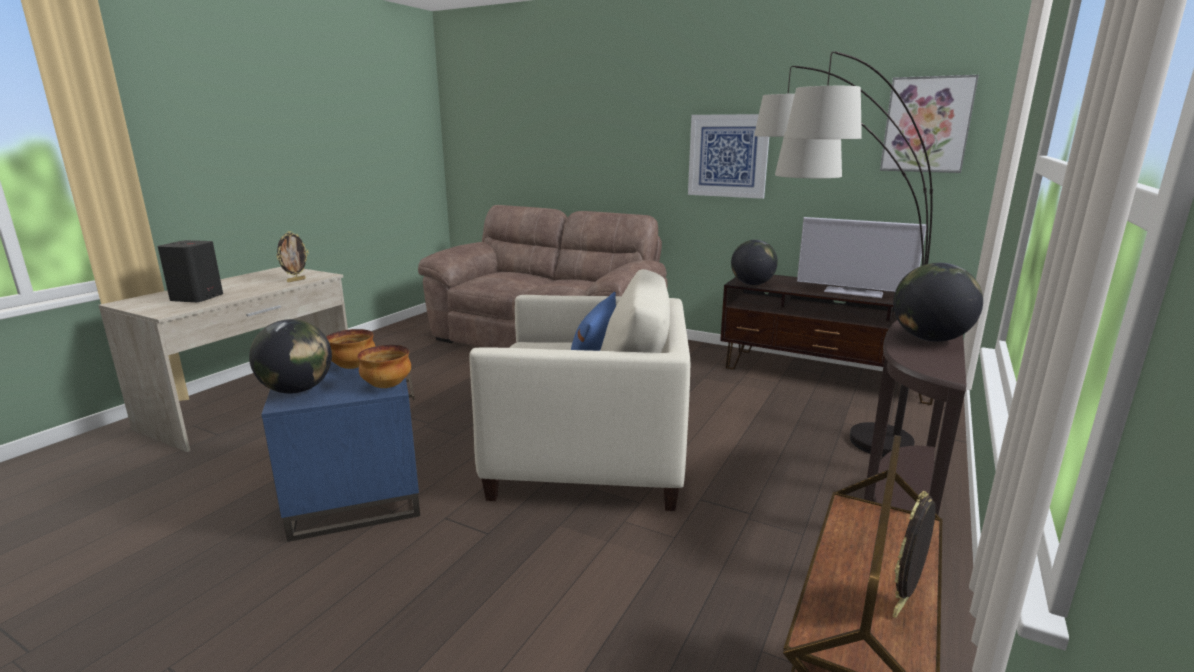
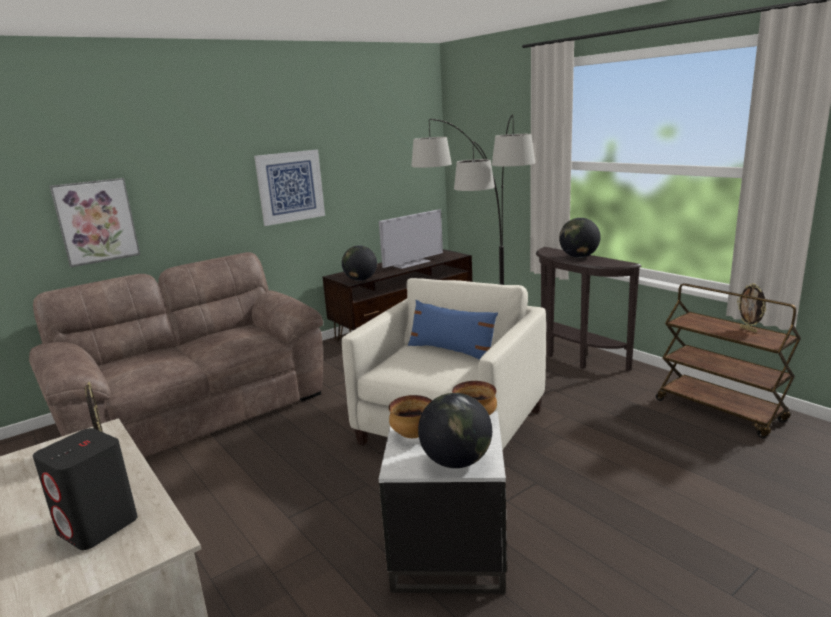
camera: 65 degrees left, 0 degrees up
(356, 496) = (447, 549): blue side table -> white side table
(926, 125) = (406, 148): picture -> picture (96, 221)

